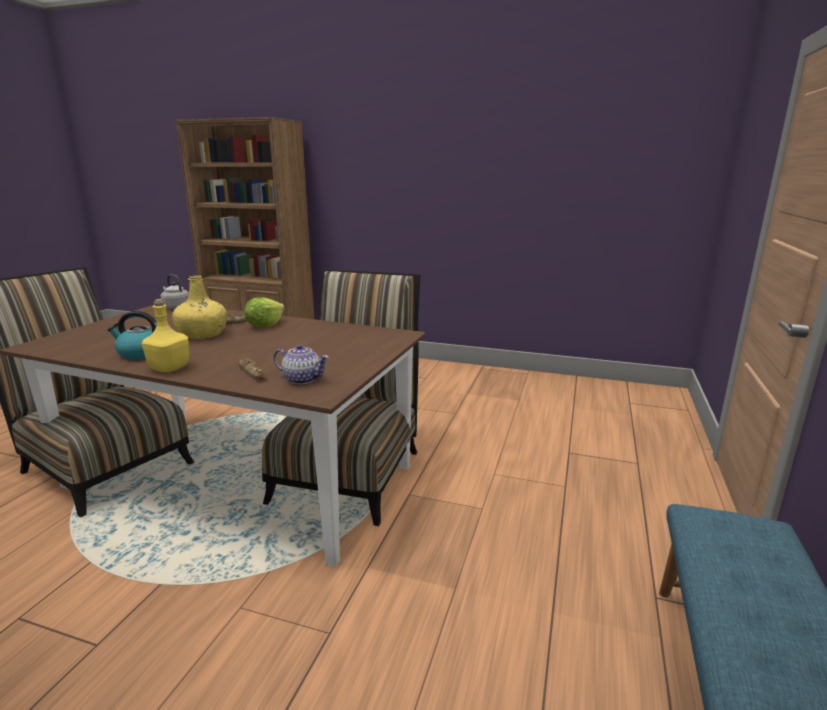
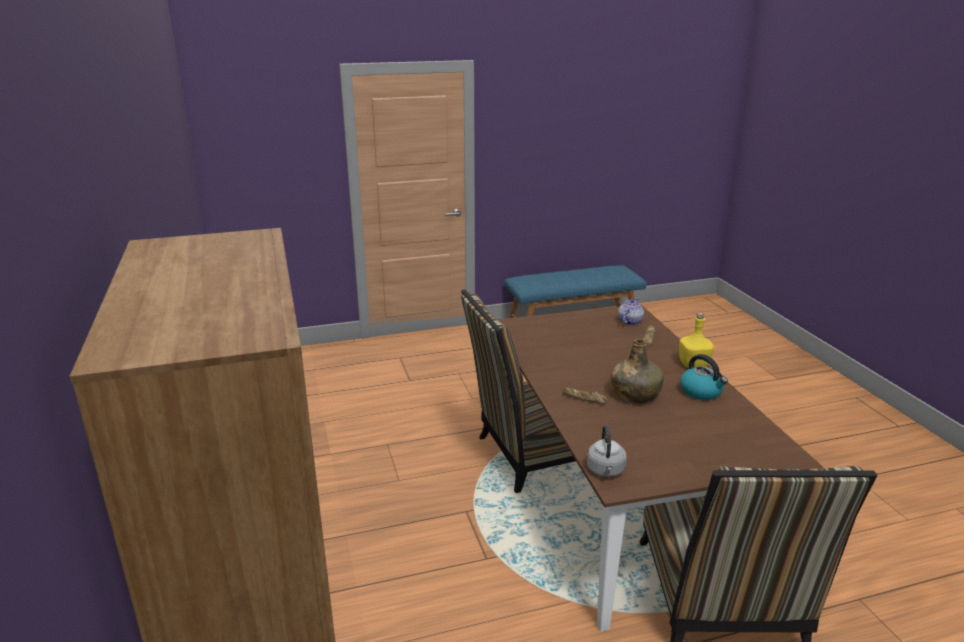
camera: 125 degrees left, 5 degrees up
(203, 334) = (634, 394): yellow bottle -> green bottle
(264, 325) = (573, 381): lettuce -> none
(302, 379) = (629, 322): teapot -> teapot turned 45 degrees clockwise

